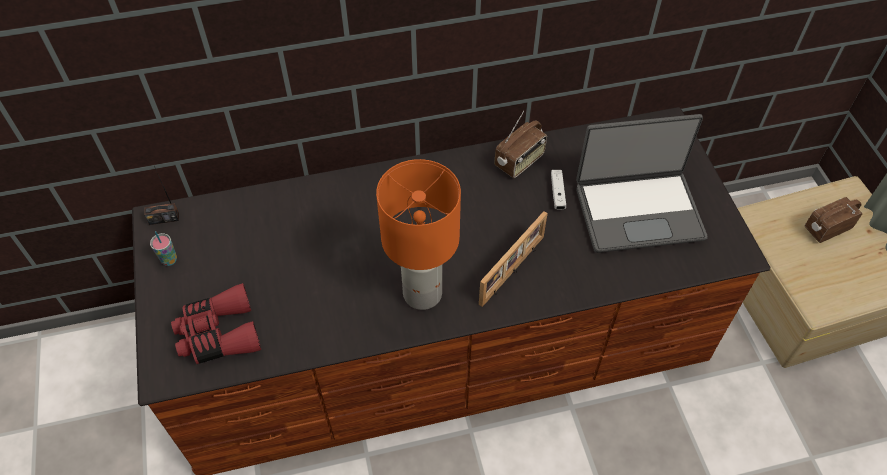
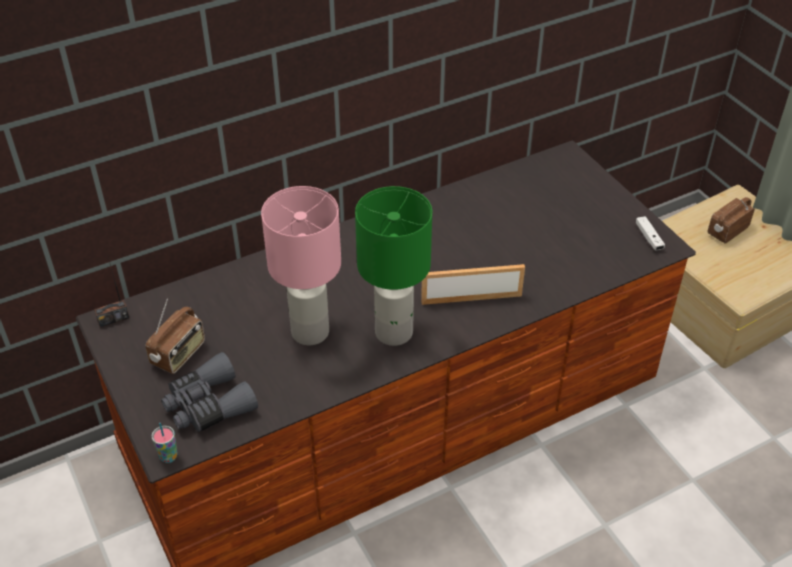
camera: 15 degrees left, 10 degrees down
(169, 260) = (133, 353): cup -> cup (168, 456)
(218, 334) = (208, 405): red binoculars -> grey binoculars
(340, 274) = (309, 332): none -> pink table lamp
(423, 293) = (395, 332): orange table lamp -> green table lamp
(513, 271) = (471, 297): picture frame -> picture frame turned 120 degrees counterclockwise
(520, 161) = (444, 208): radio -> radio (179, 354)
(557, 193) = (488, 228): white game controller -> white game controller (648, 237)
(638, 210) = (566, 228): laptop -> none

